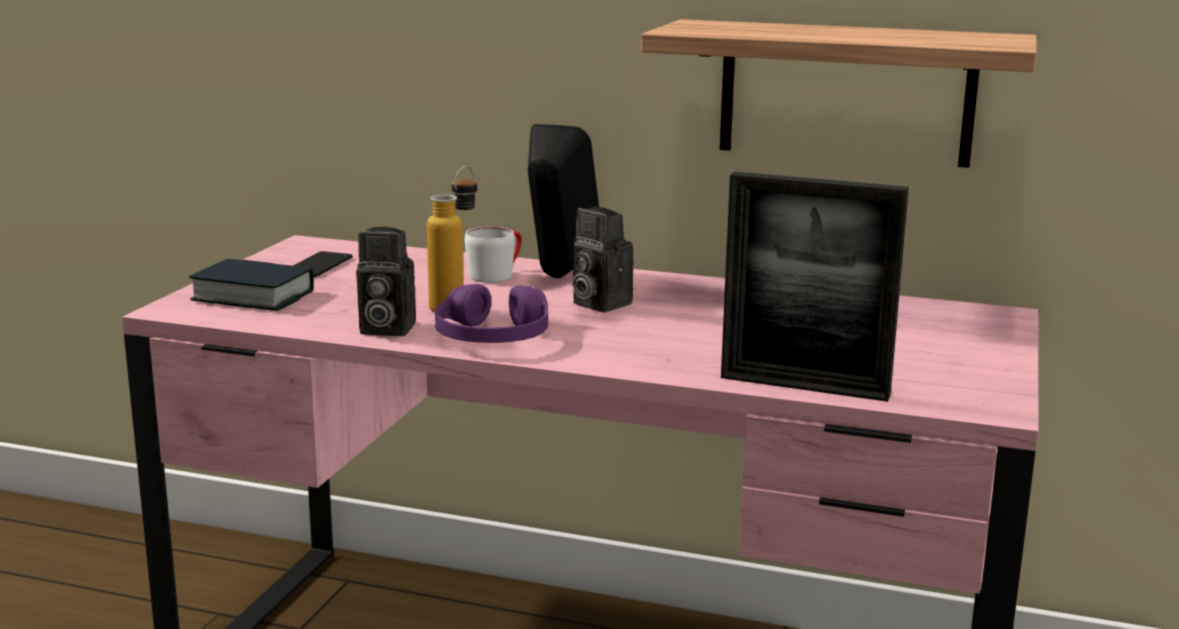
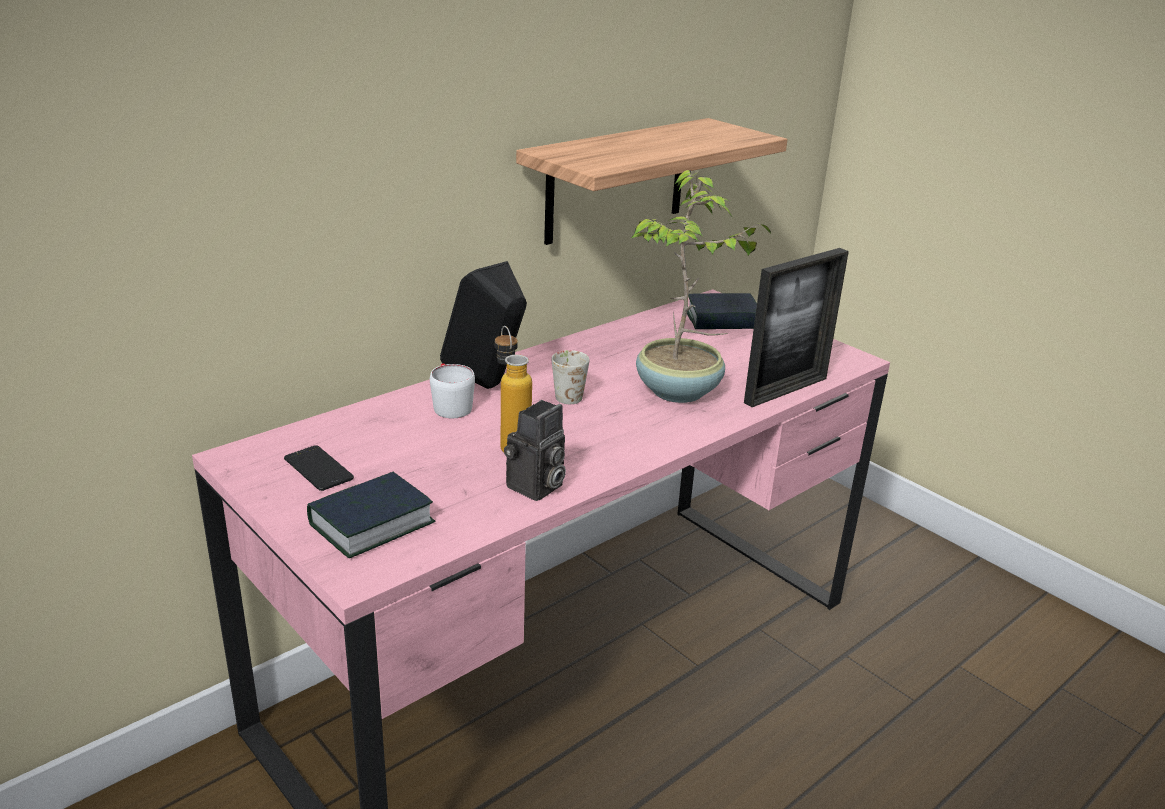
camera: 60 degrees left, 10 degrees up
(492, 337) = (601, 452): purple headphones -> none
(597, 303) = (566, 394): camera -> white mug
(692, 342) = (679, 392): none -> potted plant
(948, 327) = (722, 320): none -> book

